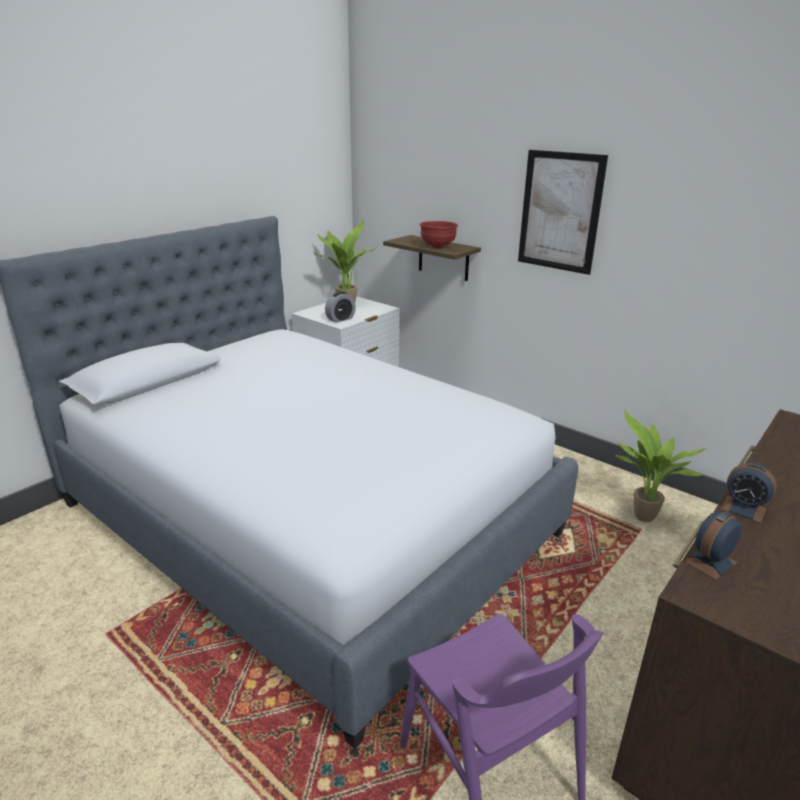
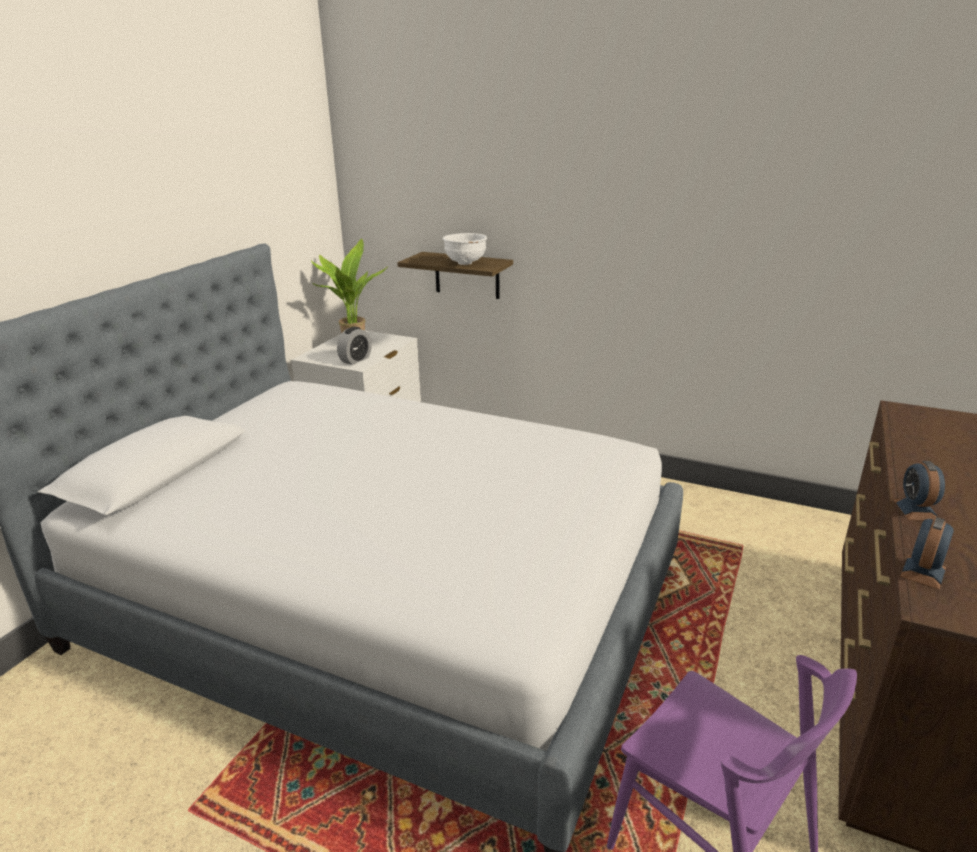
camera: 15 degrees left, 0 degrees up
(438, 247) = (465, 263): red bowl -> white bowl
(560, 212) = (605, 213): picture -> none
(641, 518) = (737, 533): potted plant -> none
(743, 509) = (915, 510): alarm clock -> alarm clock turned 75 degrees clockwise

